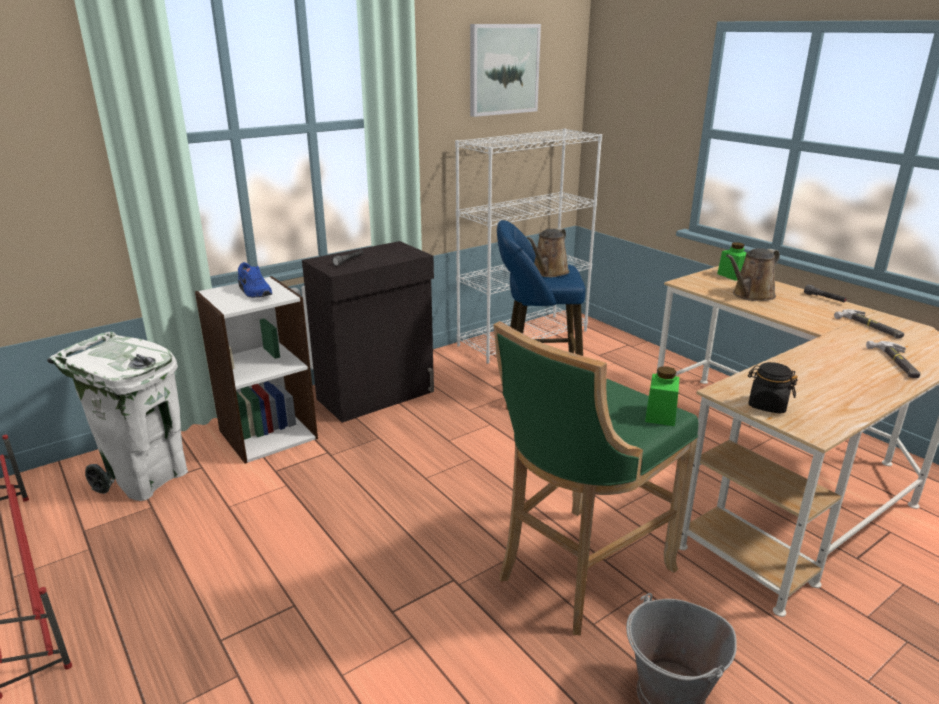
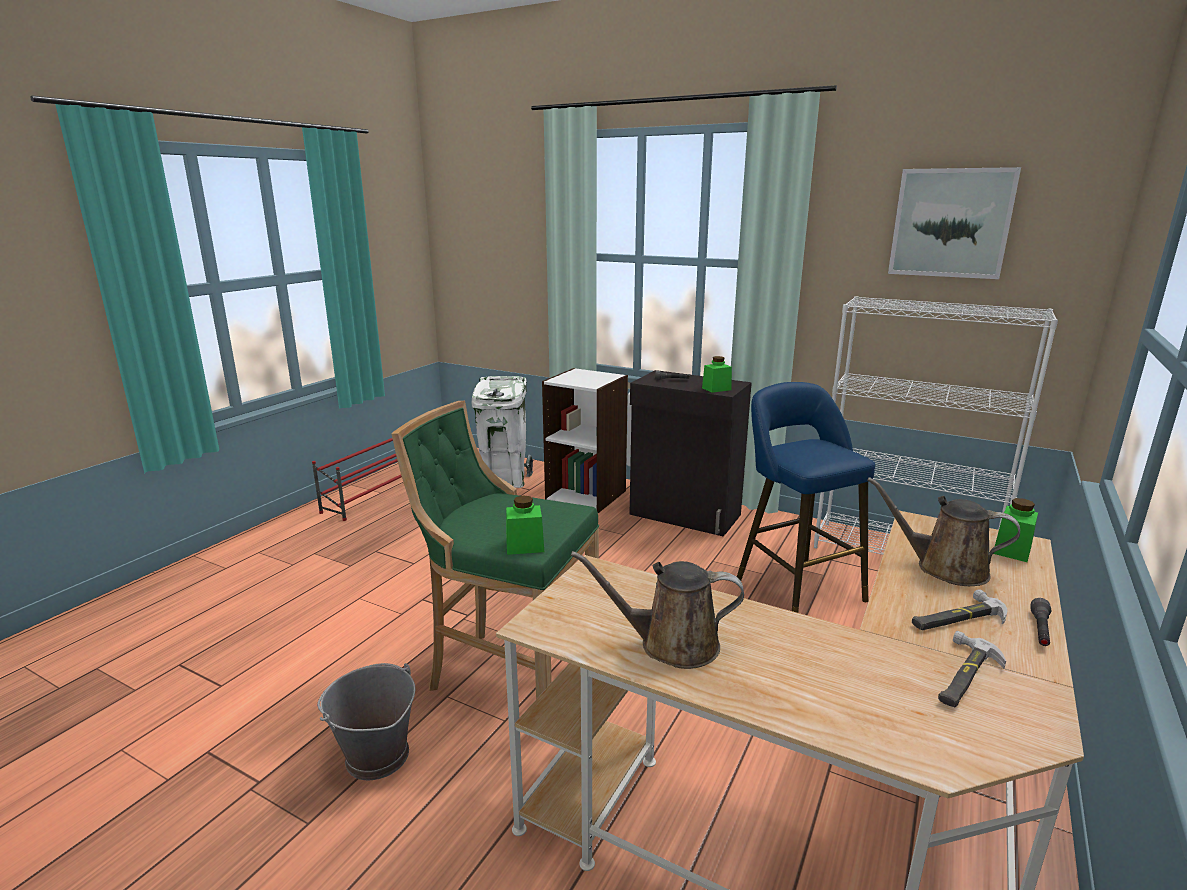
camera: 65 degrees right, 5 degrees down
(254, 292) = (590, 378): blue shoe -> none
(403, 254) = (716, 389): none -> green jar
(548, 272) = (811, 451): brown watering can -> brown watering can (671, 644)
(767, 405) = (580, 594): black jar -> none
(896, 362) = (825, 696): hammer -> hammer (956, 618)

